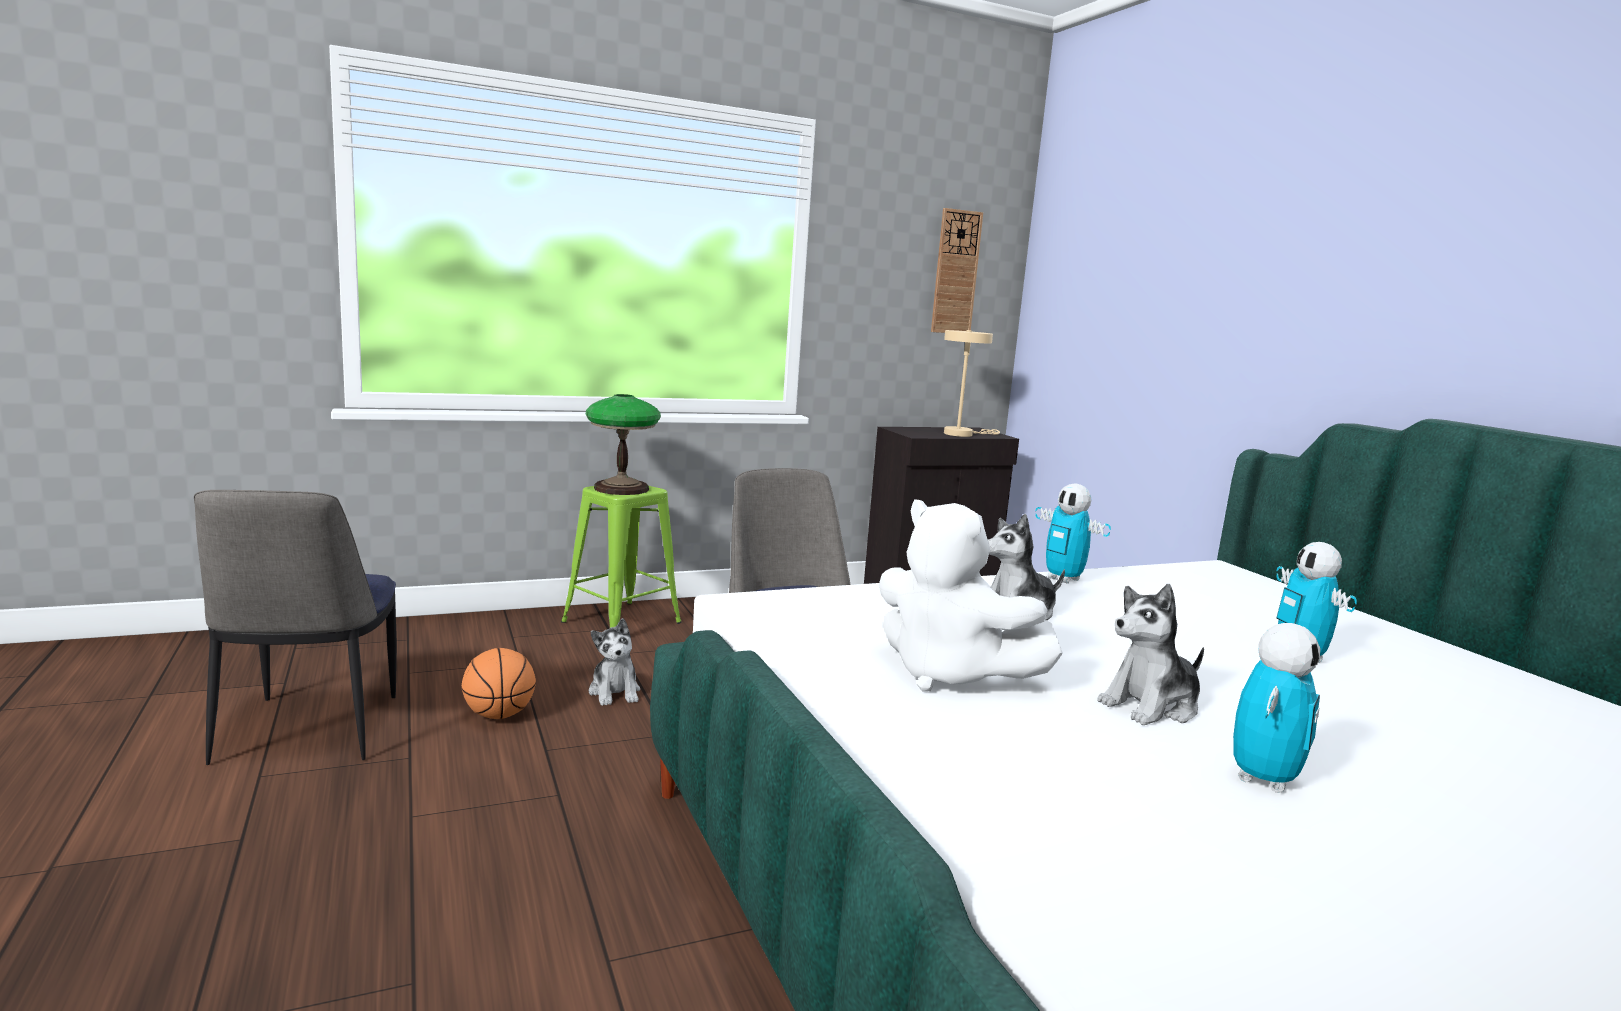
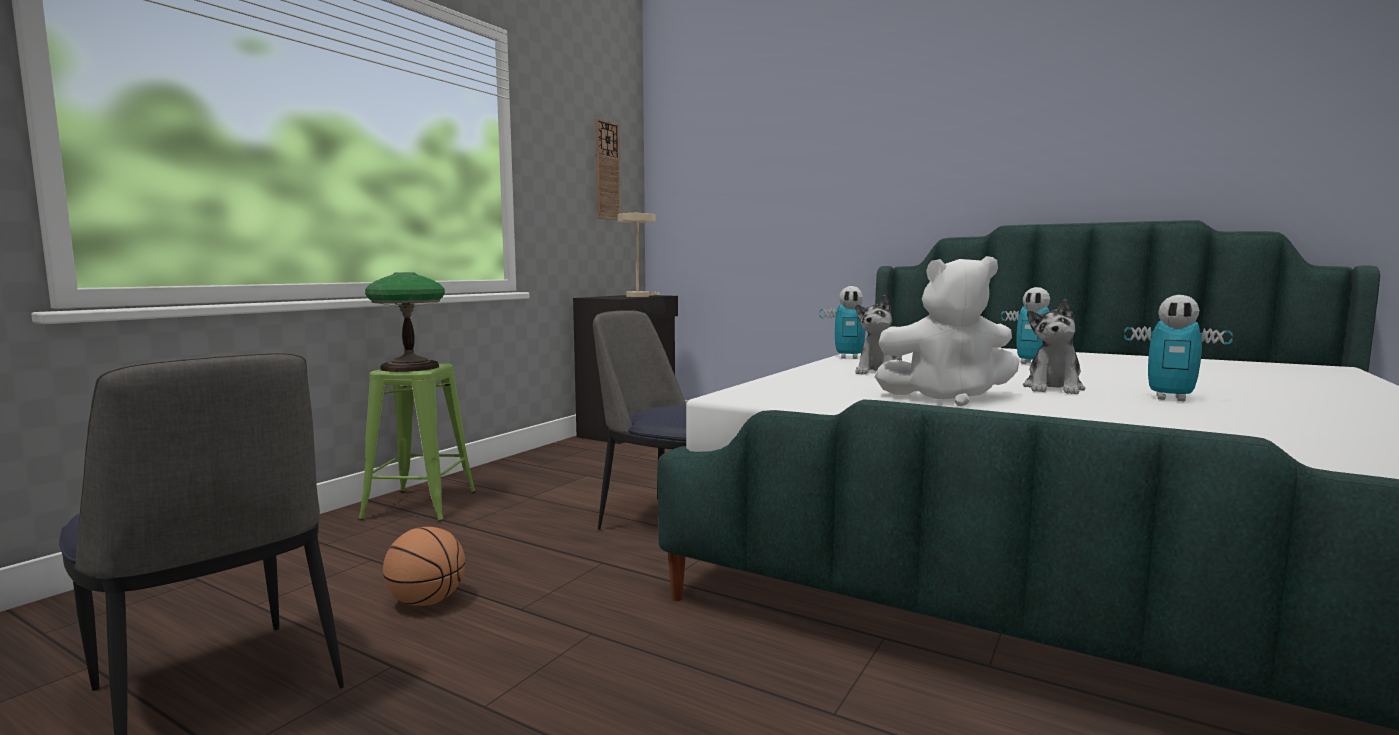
camera: 35 degrees left, 5 degrees down
(615, 692) = (506, 551): plush toy -> none
(1263, 780) = (1170, 398): toy robot -> toy robot turned 120 degrees clockwise

